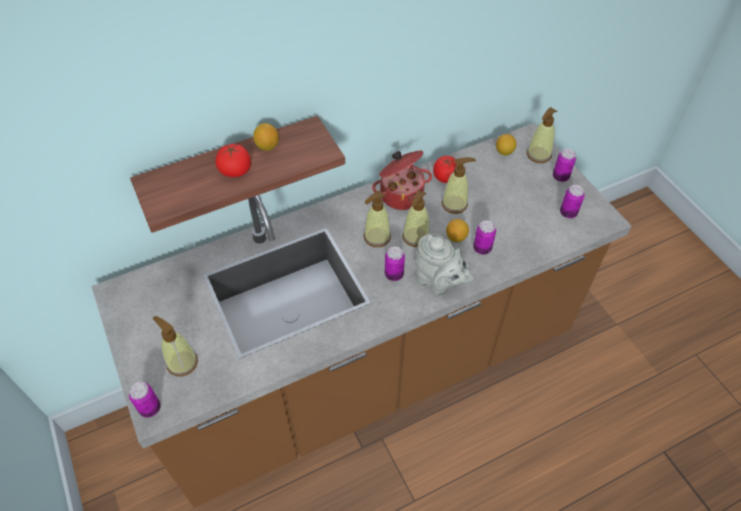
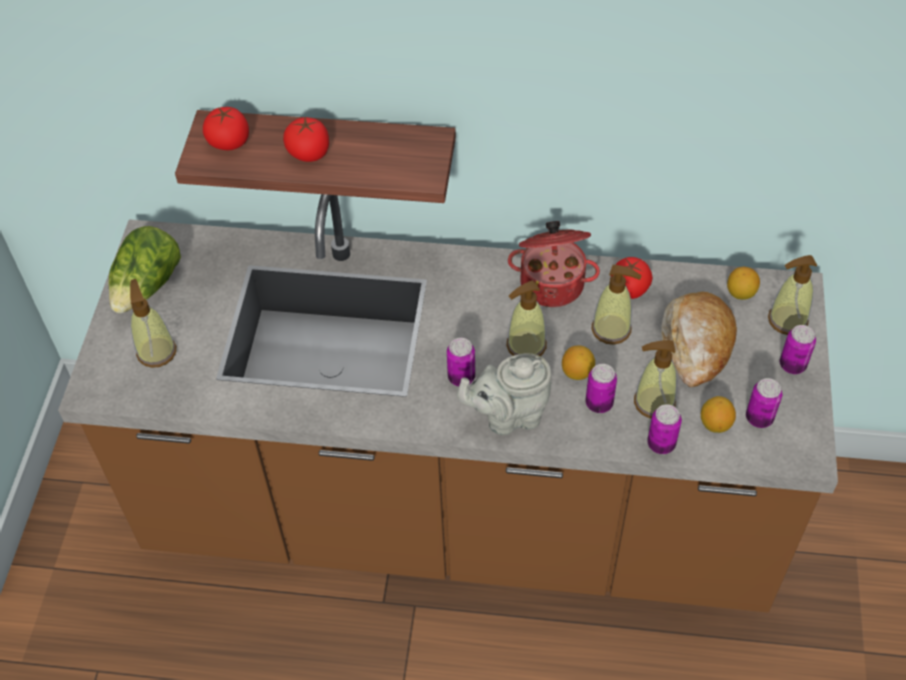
camera: 35 degrees right, 0 degrees up
(141, 323) = (148, 286): none -> lettuce
(150, 408) = (92, 382): can -> can (661, 444)
(172, 188) = (229, 142): none -> tomato
(267, 146) = (366, 140): lemon -> lemon (715, 424)
(377, 237) = (478, 321): soap dispenser -> soap dispenser (653, 402)
(439, 282) = (508, 416): grey teapot -> grey teapot turned 90 degrees clockwise
(505, 190) = (696, 344): none -> bread

